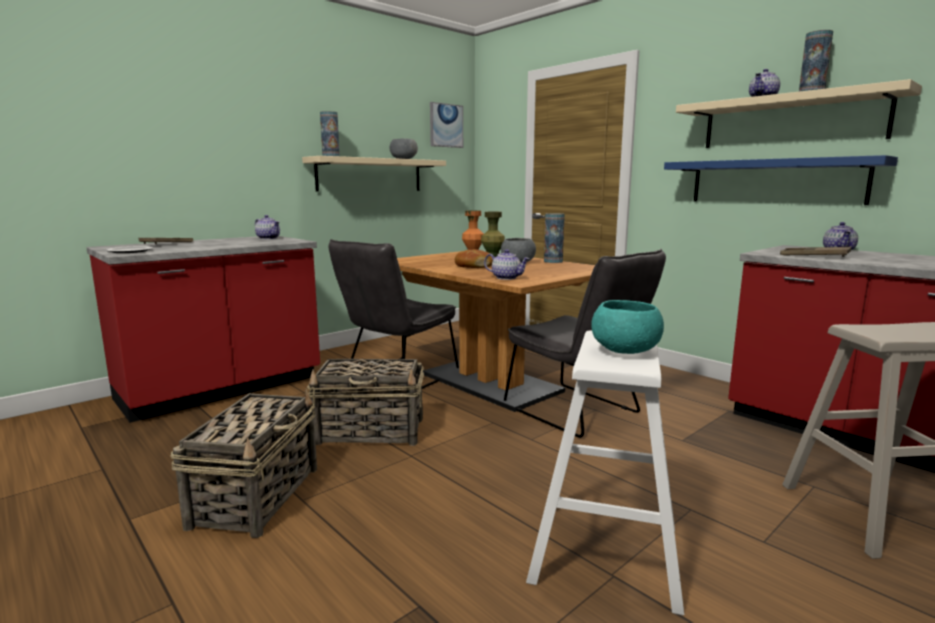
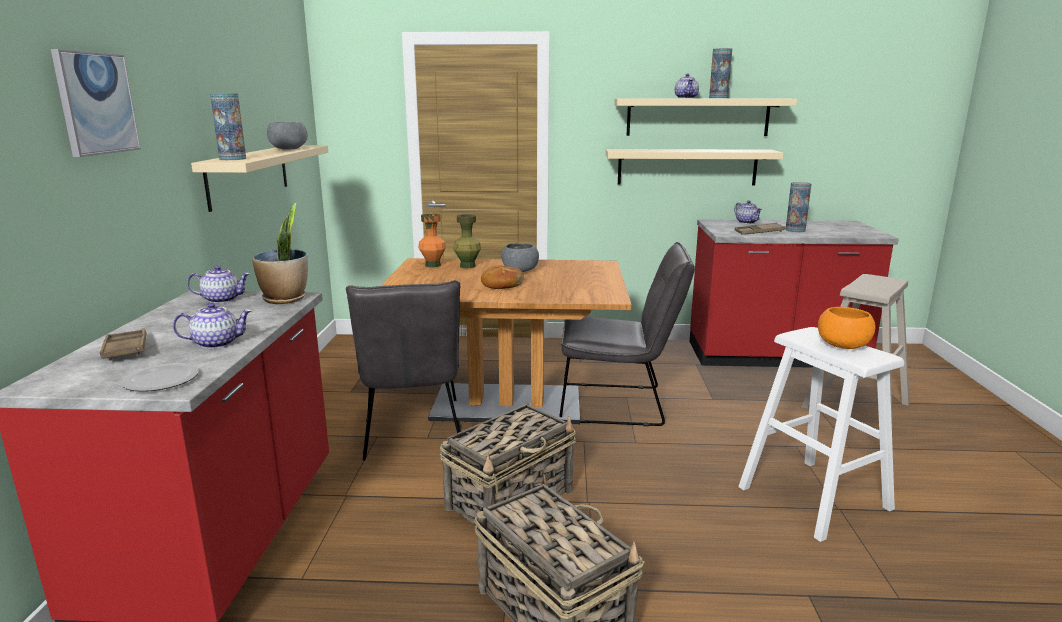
camera: 45 degrees left, 5 degrees up
(290, 241) = (285, 299): none -> potted plant
(446, 125) = (295, 94): picture -> picture (96, 103)
(506, 278) = (583, 294): teapot -> teapot (217, 343)
(553, 261) = (540, 262): vase -> vase (795, 230)
(625, 351) = (843, 346): turquoise bowl -> orange bowl
(774, 182) = (687, 167): blue shelf -> beige shelf

